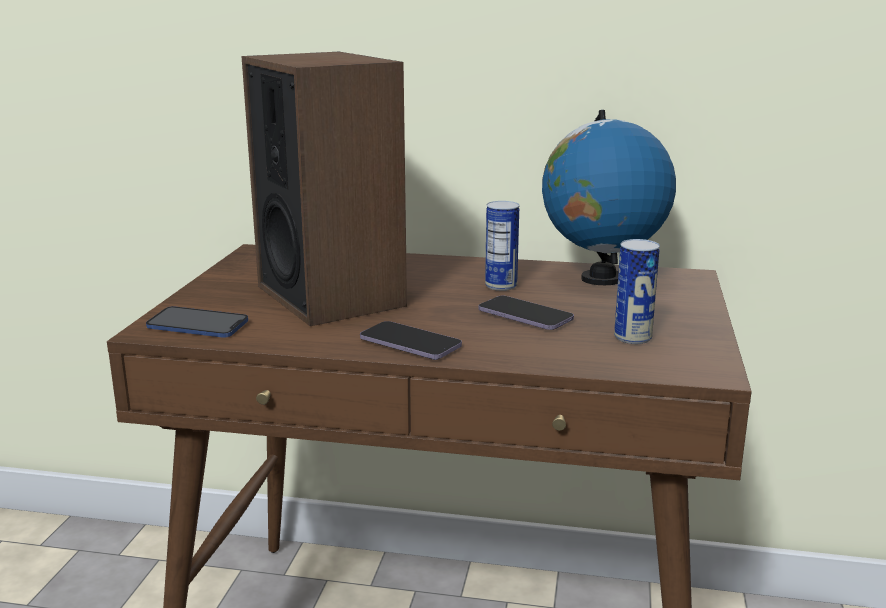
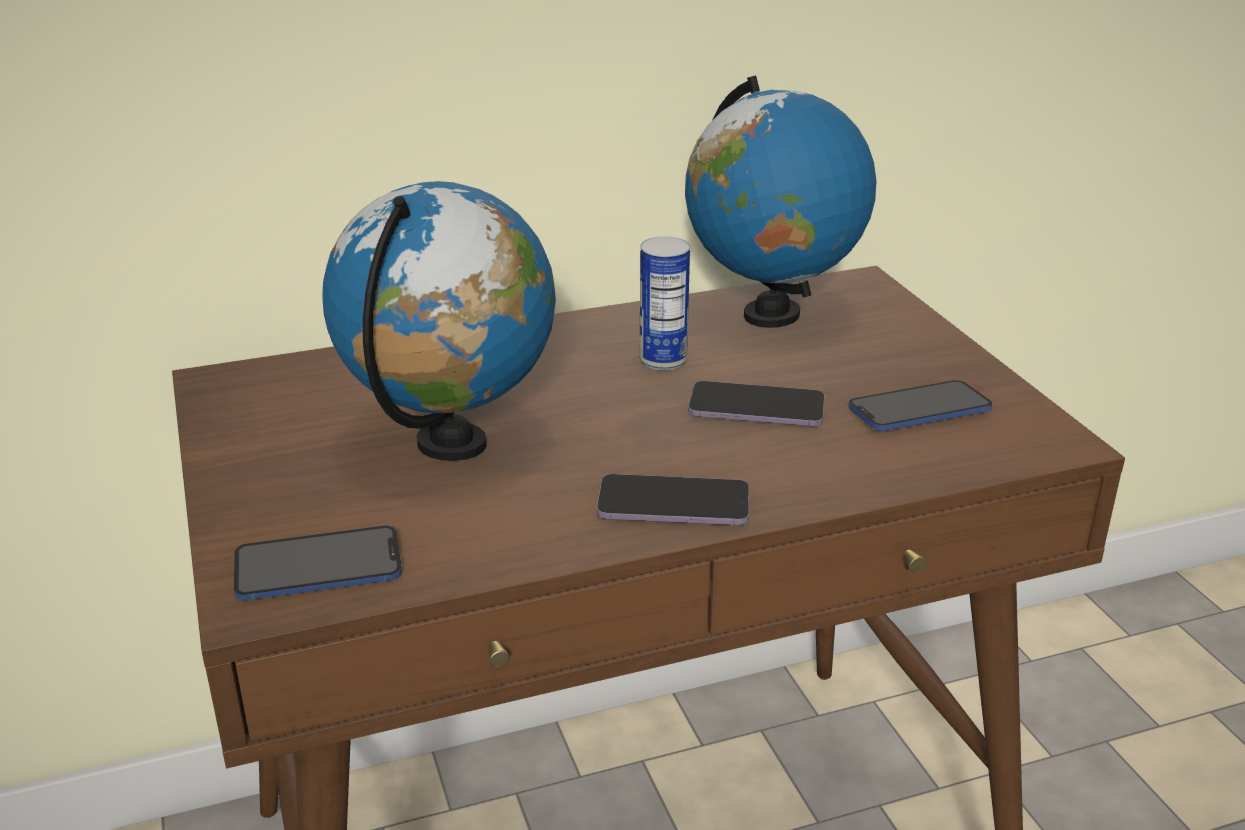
camera: 30 degrees left, 10 degrees up
(331, 295) = (452, 444): speaker -> globe
(632, 337) = (919, 409): can -> phone

